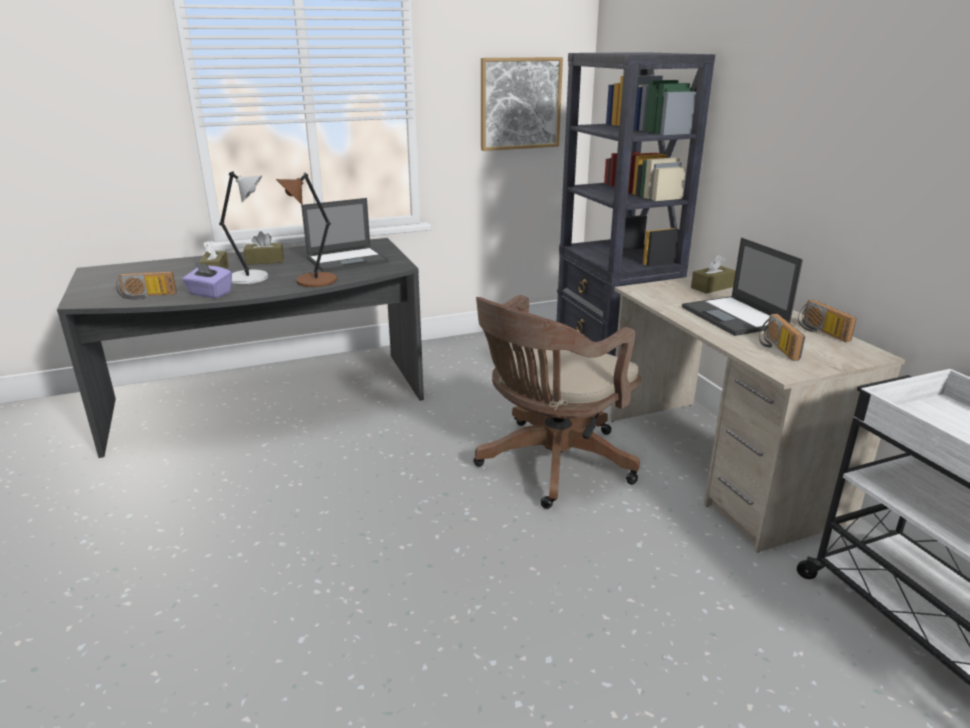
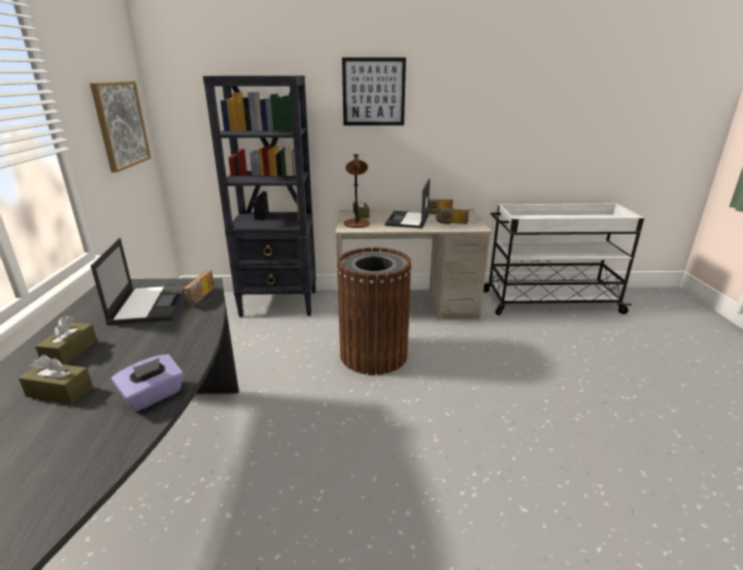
camera: 70 degrees left, 0 degrees up
(147, 296) = (92, 455): radio -> radio (204, 298)
(250, 278) = (129, 364): grey table lamp -> none
(314, 281) = (195, 327): brown table lamp -> brown table lamp (357, 224)
(550, 464) = (373, 355): brown office chair -> brown trash can
(735, 317) = (407, 220): laptop -> laptop turned 105 degrees clockwise
(792, 86) = (373, 92): none -> picture

